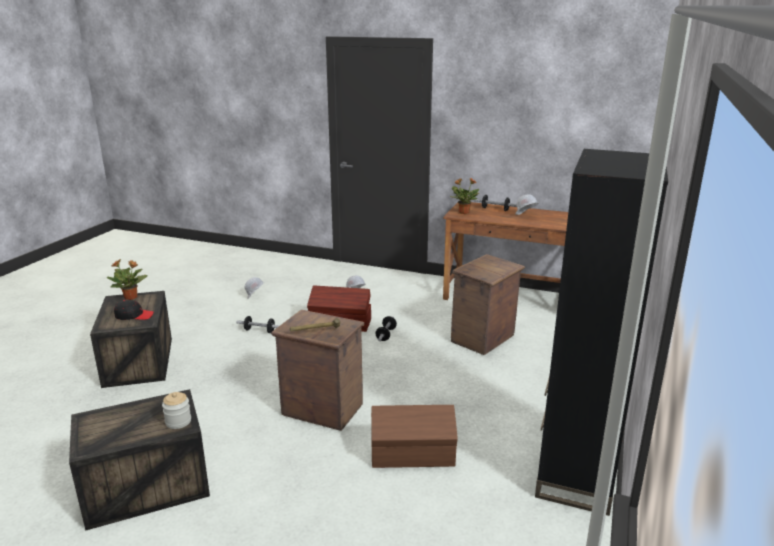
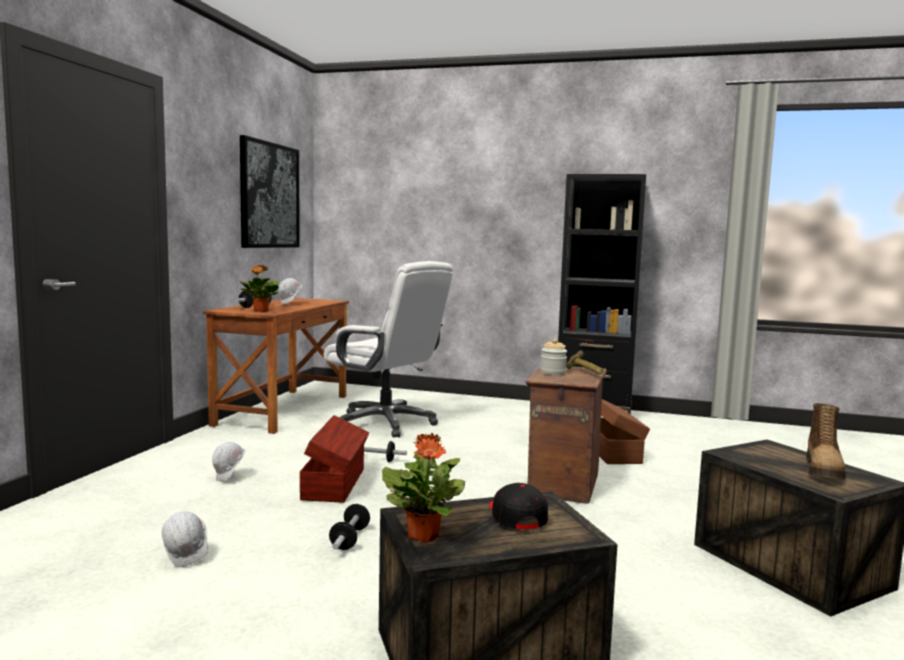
camera: 95 degrees left, 15 degrees down
(119, 430) = (824, 471): none -> boot
(178, 421) = (767, 448): jar -> jar (553, 373)
(483, 338) = (386, 423): crate -> white office chair
(564, 117) = (269, 195): none -> picture

